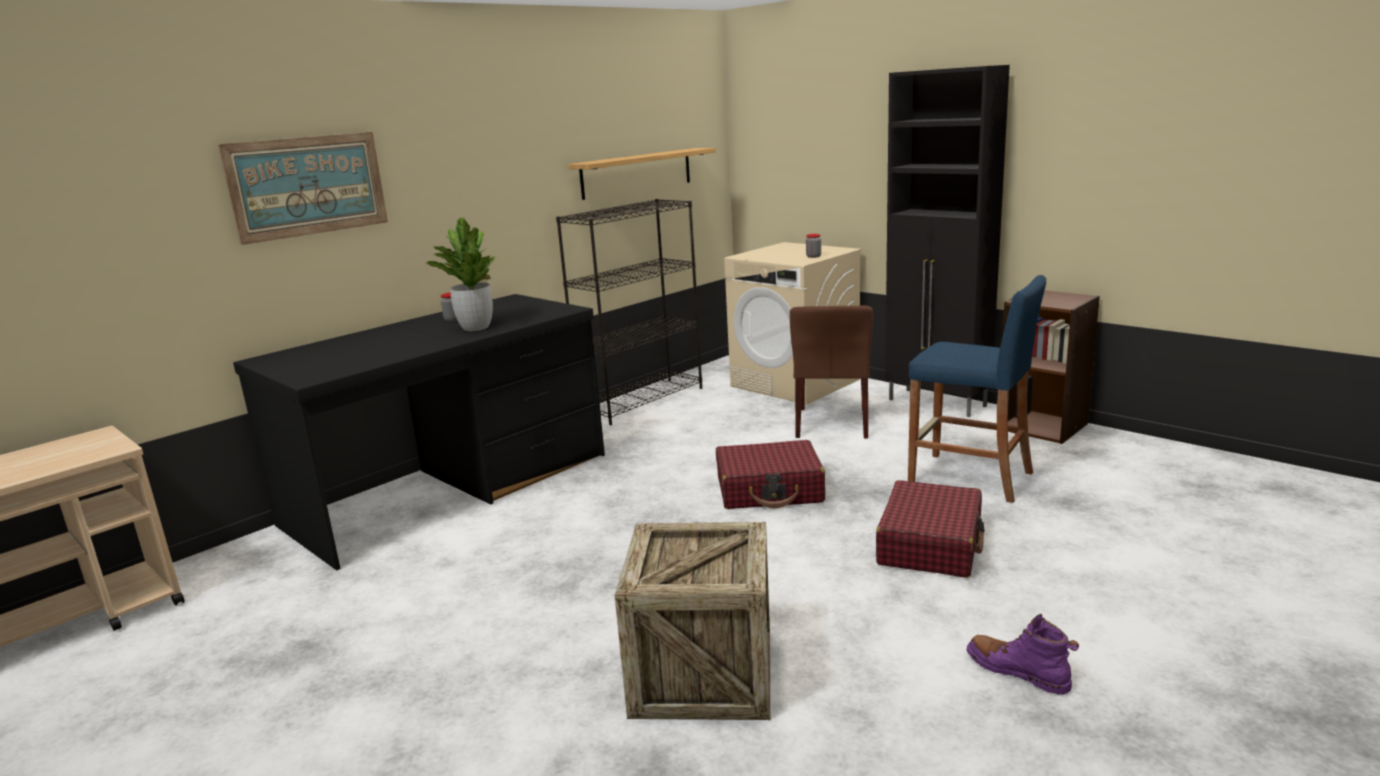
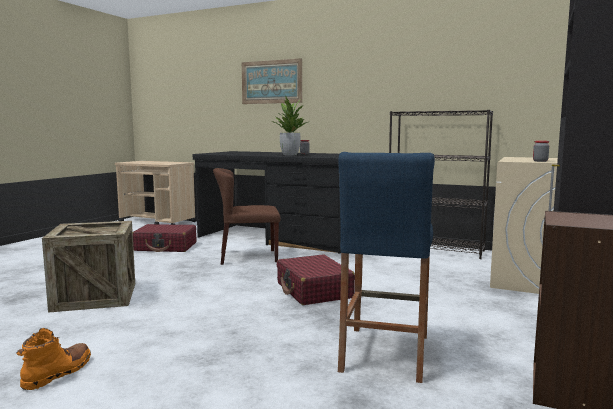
camera: 70 degrees right, 10 degrees down
(637, 173) = (481, 91): shelf -> none
(832, 423) = (459, 298): brown chair -> brown chair (248, 257)
(930, 544) = (244, 341): red suitcase -> red suitcase (166, 247)
(1018, 672) = (58, 373): purple boot -> orange boot

